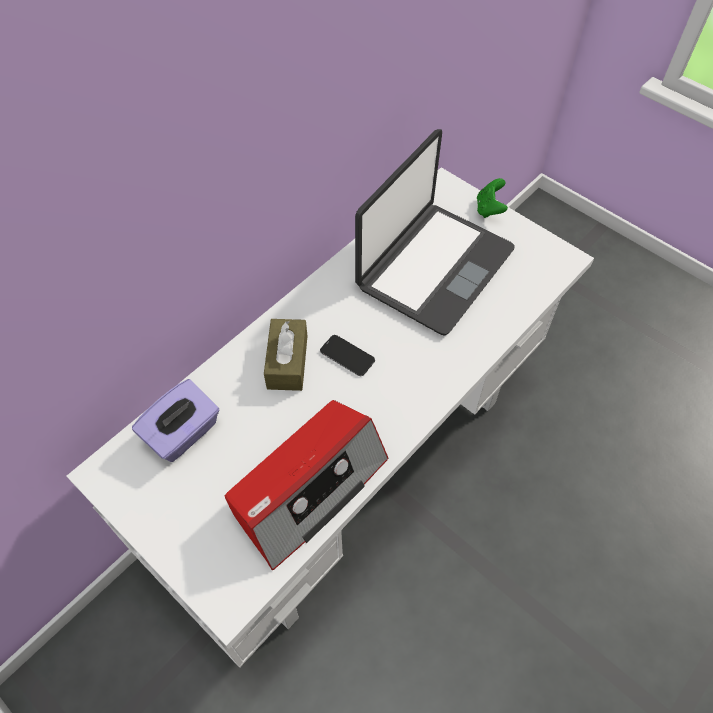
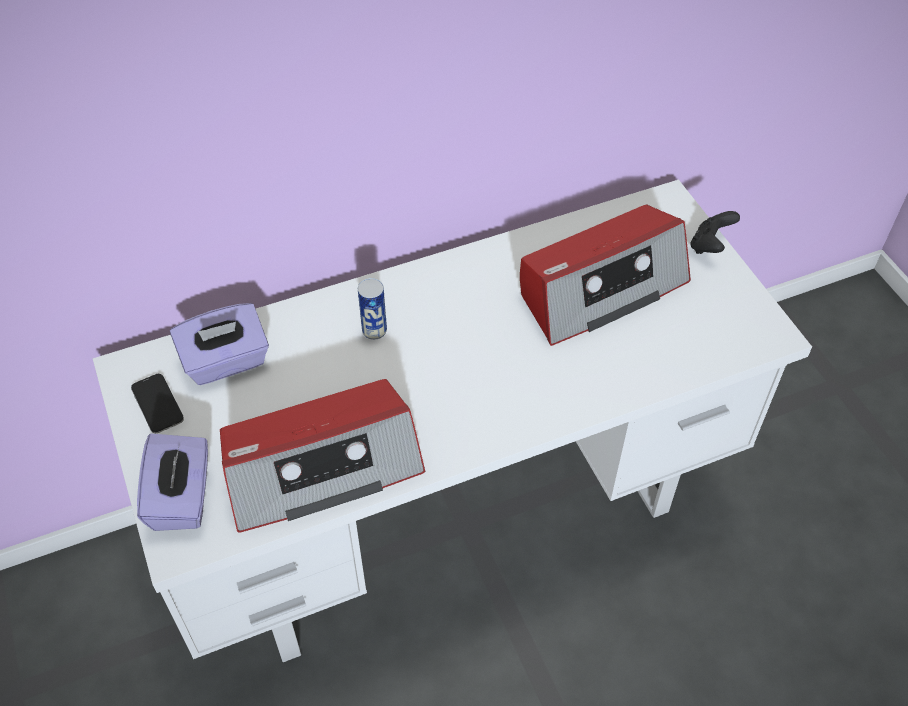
camera: 25 degrees right, 5 degrees down
(210, 562) = (182, 498): none -> purple tissue box
(287, 362) = (374, 330): brown tissue box -> can
(347, 356) = (443, 348): phone -> phone (157, 404)
(433, 267) = (600, 289): laptop -> radio
(489, 209) = (710, 246): green game controller -> black game controller

